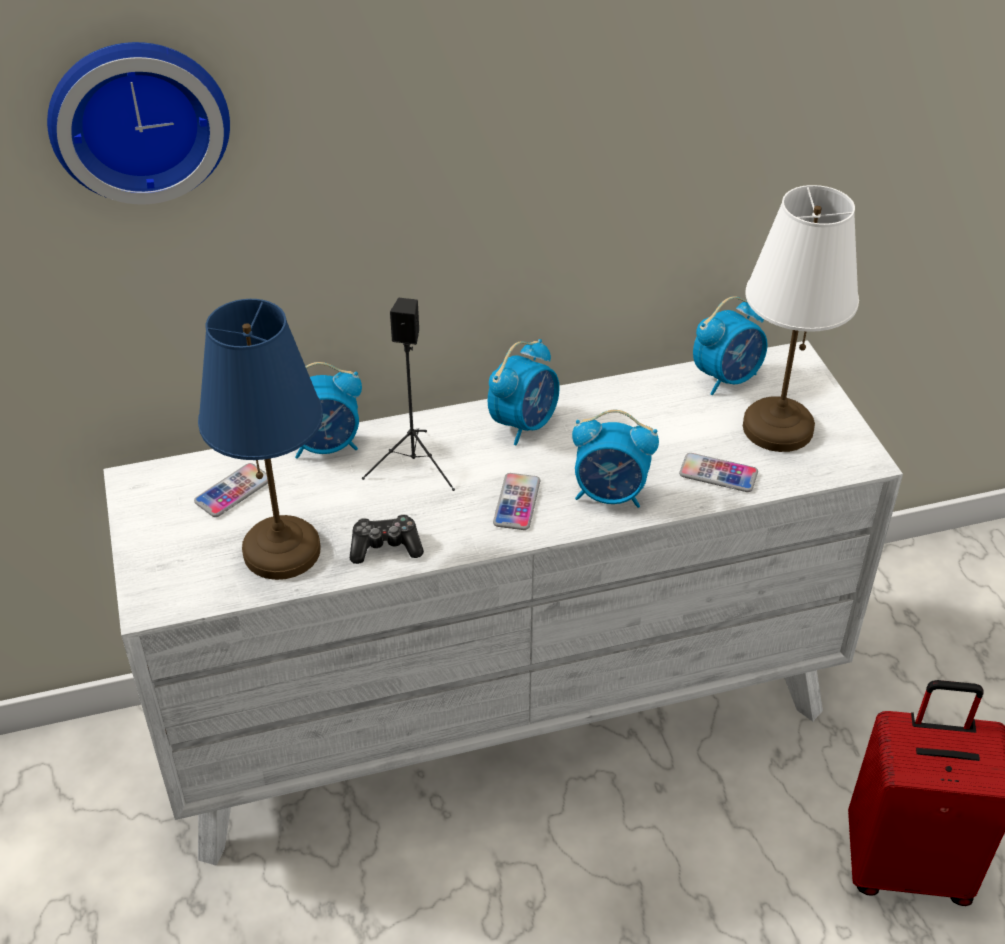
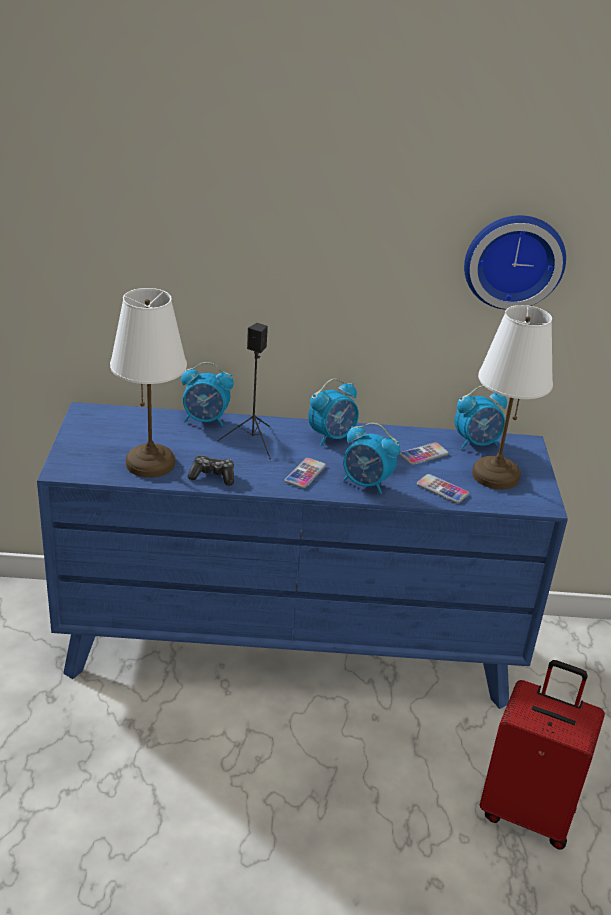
camera: 15 degrees right, 10 degrees down
(138, 117) = (129, 181): wall clock -> wall clock (513, 259)
(233, 491) = (138, 429): phone -> phone (423, 454)
(282, 549) = (151, 463): blue table lamp -> white table lamp
(503, 711) = (291, 646): white dresser -> blue dresser

